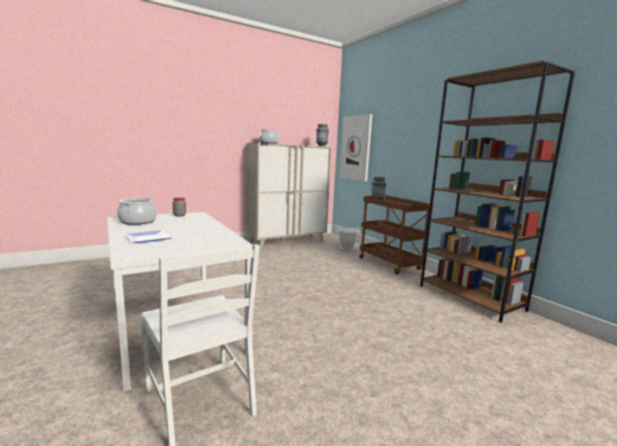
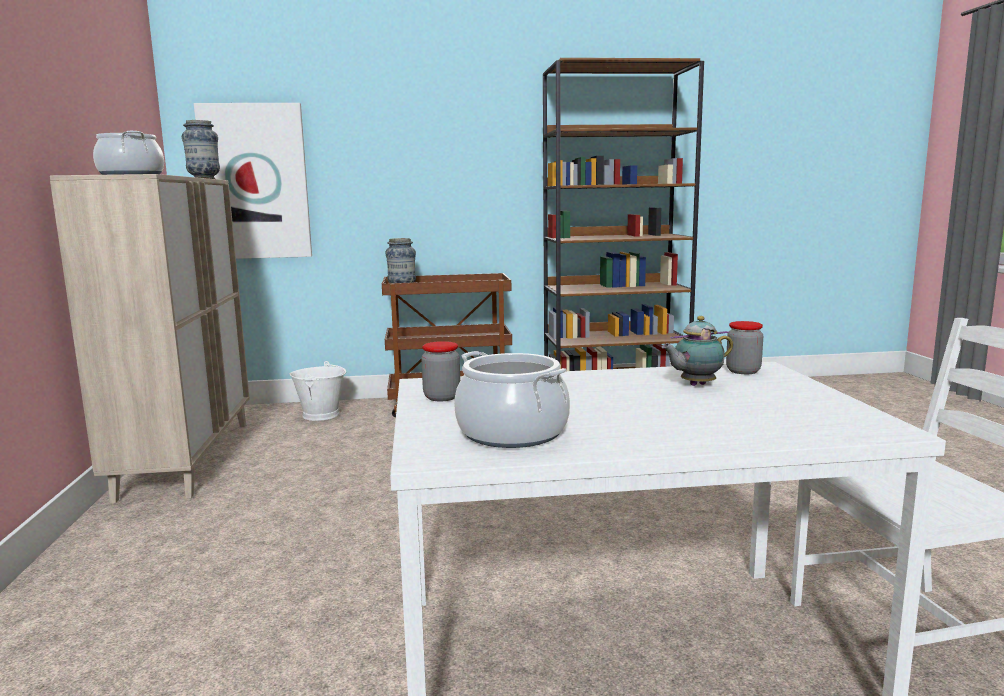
camera: 65 degrees left, 0 degrees up
(147, 239) = (733, 419): plate -> none
(200, 235) = (695, 385): none -> teapot
(228, 241) = (743, 371): none -> jar

